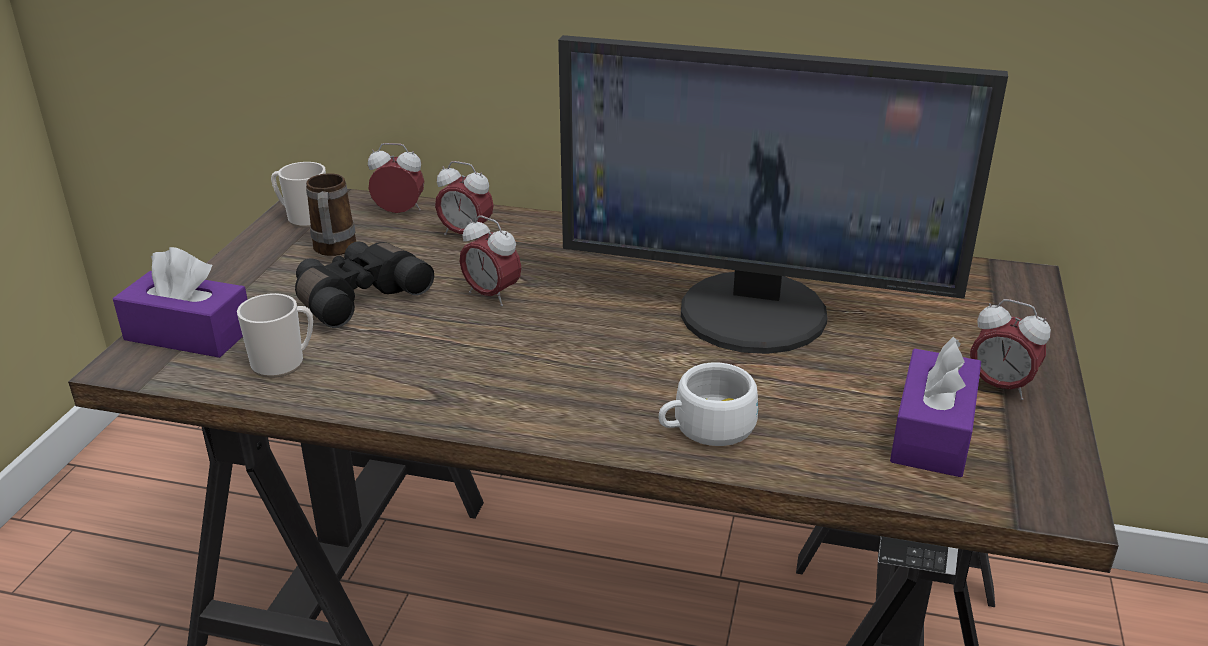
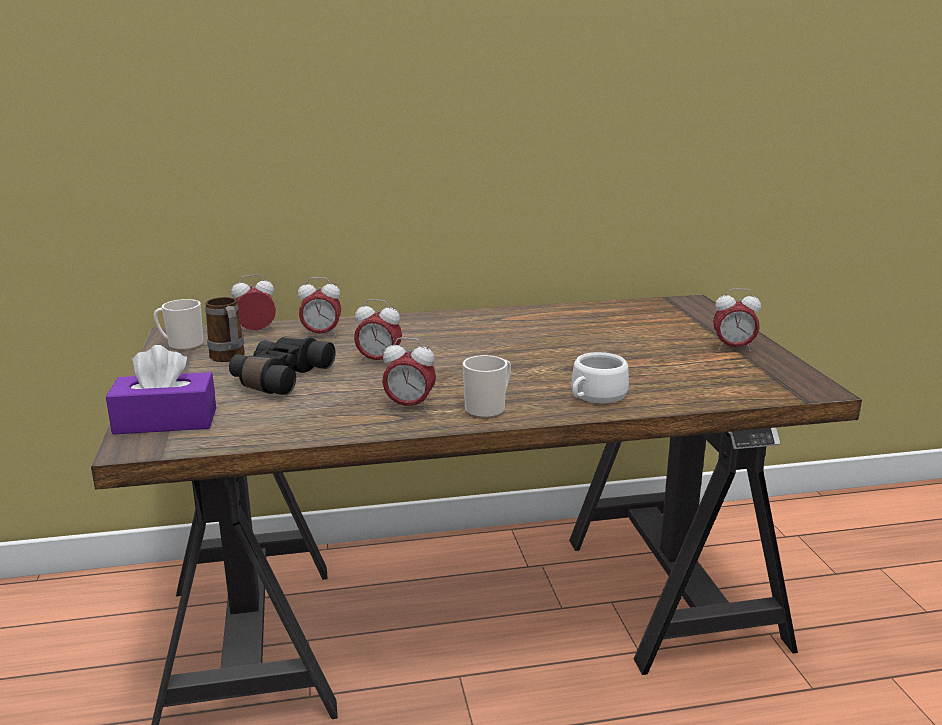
camera: 25 degrees left, 10 degrees down
(284, 363) = (265, 421): mug -> mug (488, 409)
(458, 382) = (409, 407): none -> alarm clock
(755, 311) = (560, 340): monitor -> none
(932, 432) = (721, 374): purple tissue box -> none

